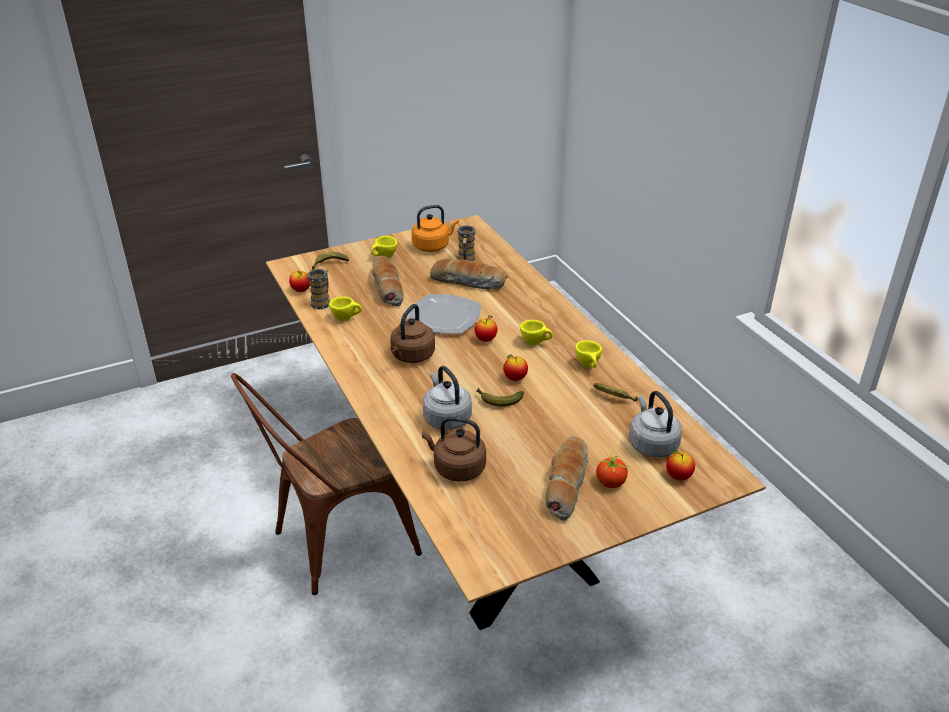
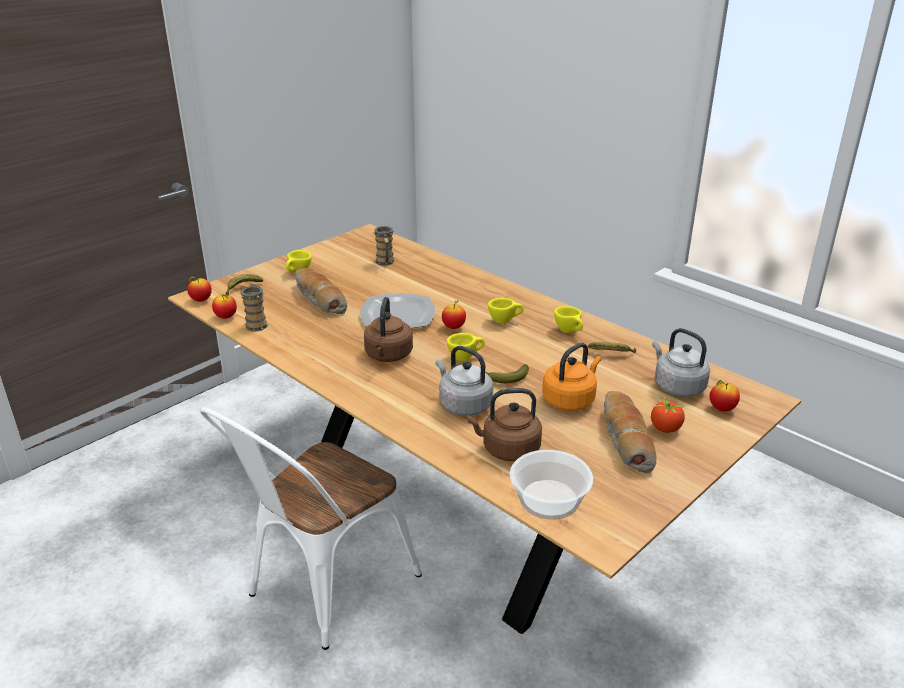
camera: 20 degrees left, 5 degrees down
(334, 544) = (322, 590): brown chair -> white chair
(346, 318) = (294, 334): yellow cup -> yellow cup (465, 358)
(433, 246) = (343, 256): orange kettle -> orange kettle (570, 400)
(463, 521) = (550, 499): none -> bowl
(469, 282) = (401, 280): bread -> none
(515, 378) = (507, 355): apple -> apple (201, 300)

